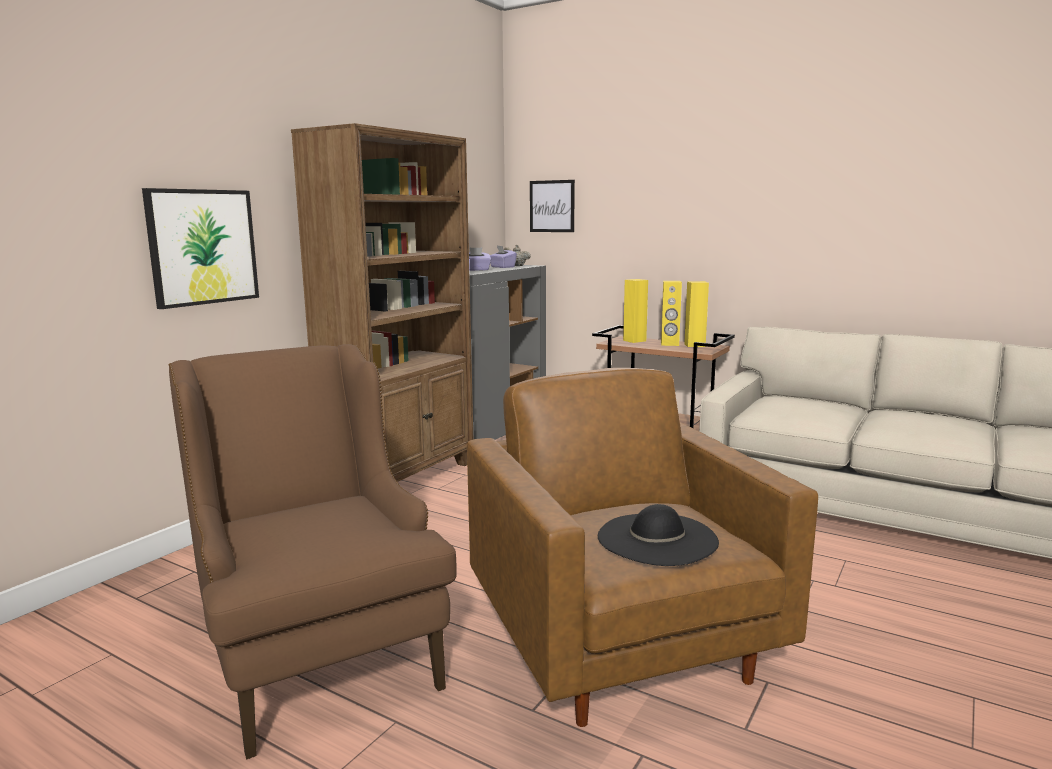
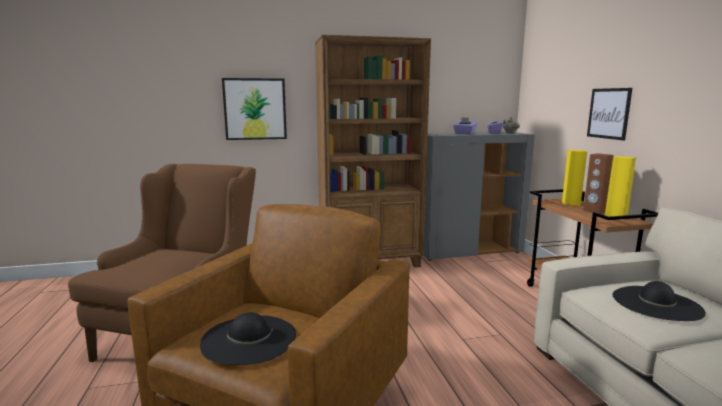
camera: 45 degrees right, 0 degrees up
(552, 206) = (545, 87): picture -> picture (608, 113)
(669, 344) = (594, 211): yellow speaker -> brown speaker
(805, 410) = (656, 303): none -> black hat

